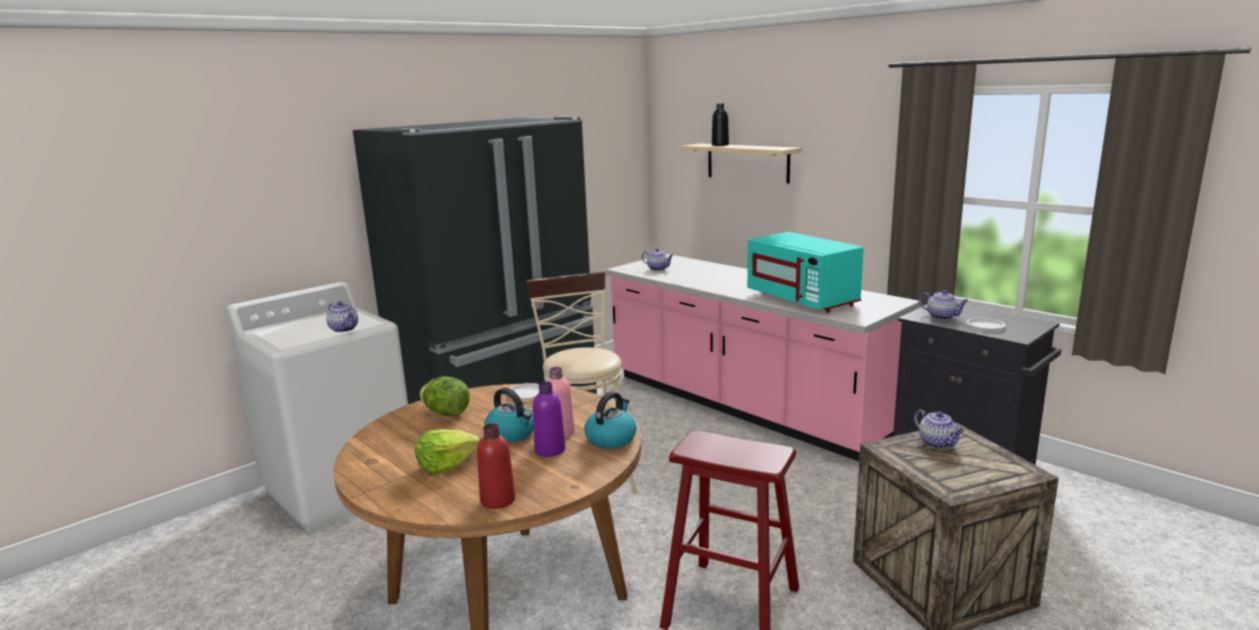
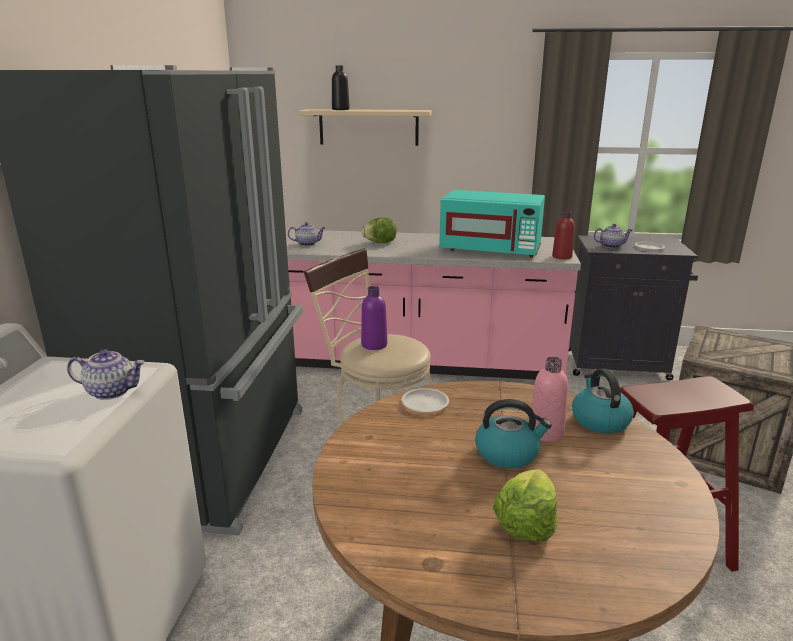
camera: 40 degrees left, 5 degrees up
(446, 413) = (389, 459): lettuce -> lettuce (380, 242)
(498, 500) = (661, 535): red bottle -> red bottle (562, 257)
(550, 450) = (579, 455): purple bottle -> purple bottle (374, 345)
(937, 443) = (718, 343): teapot -> none

